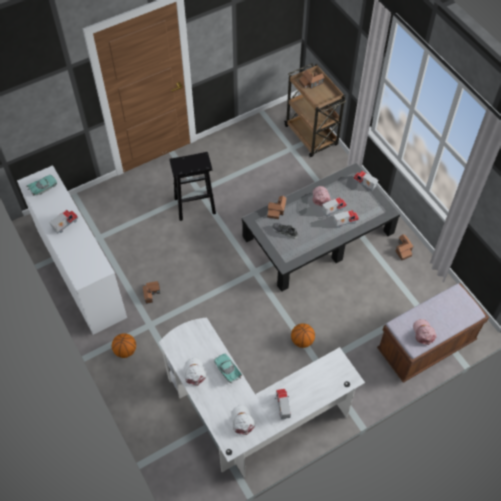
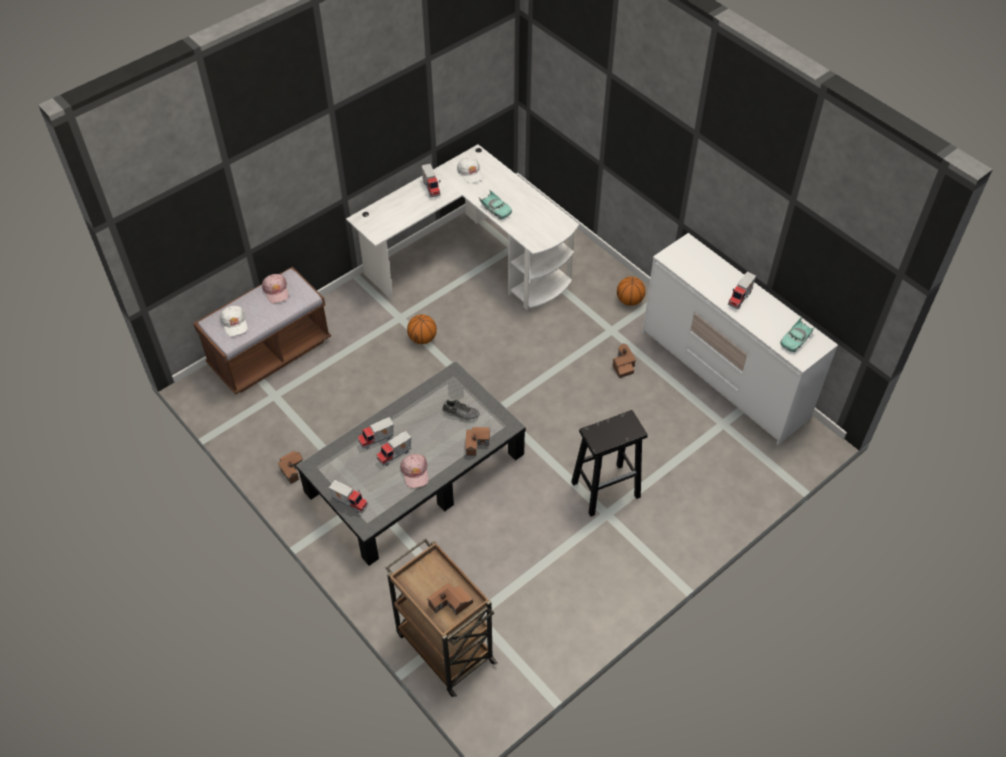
camera: 170 degrees right, 5 degrees down
(194, 372) = (530, 203): white cap -> white cap (234, 323)

